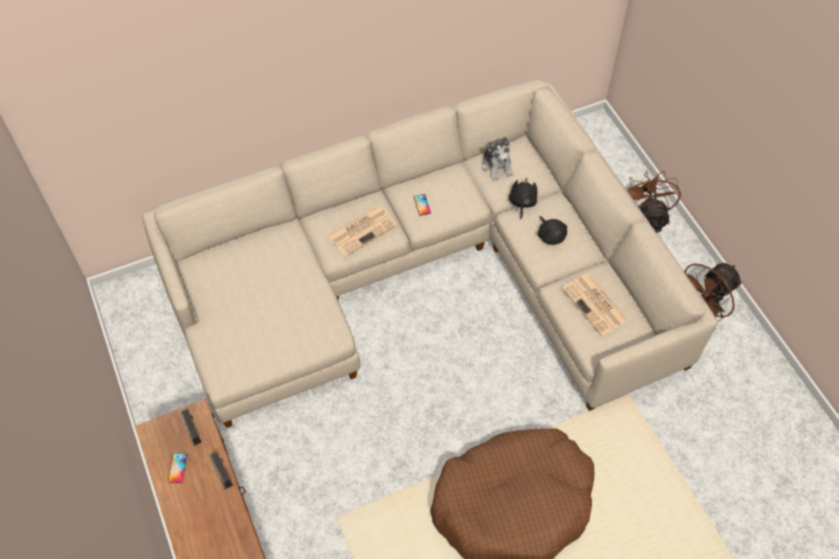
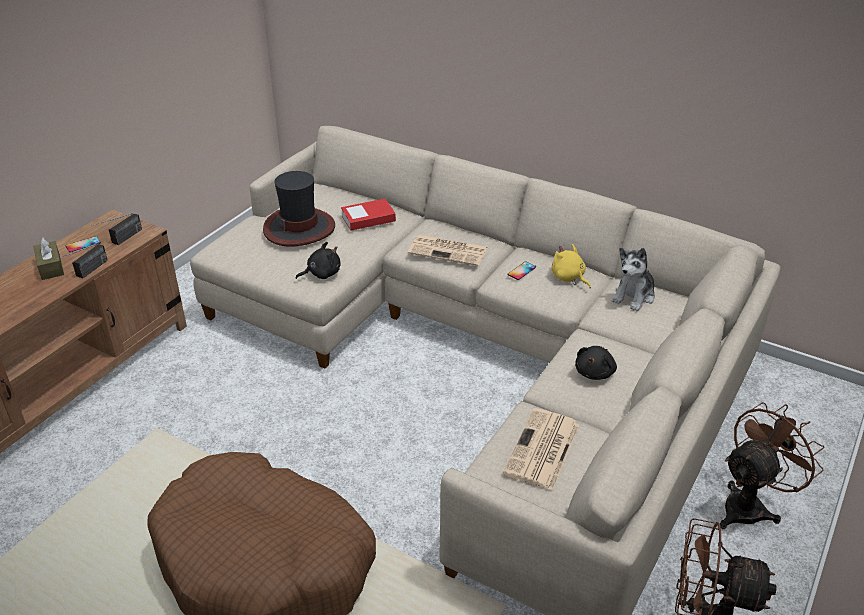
camera: 55 degrees right, 20 degrees down
(194, 504) = (50, 267): none -> brown tissue box
(250, 305) = (299, 228): none -> hat
(278, 255) = (368, 219): none -> book
(451, 185) = (569, 278): none -> yellow plush toy
(522, 203) = (612, 335): black plush toy -> black plush toy (321, 274)

